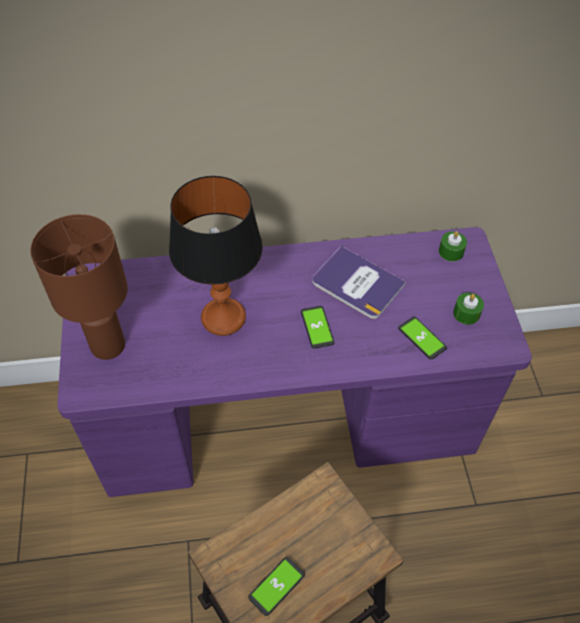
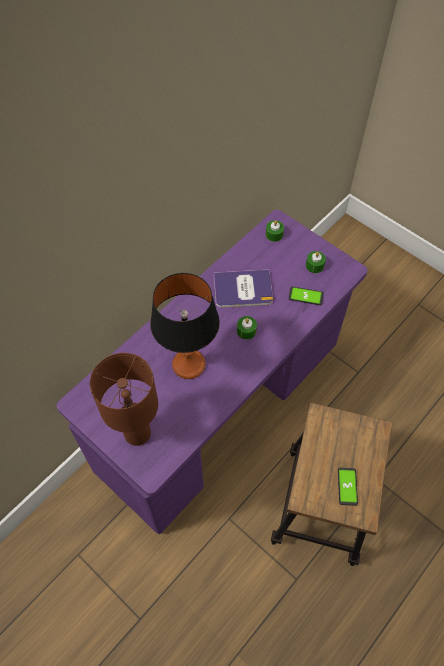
camera: 40 degrees left, 5 degrees up
(317, 327) = (246, 331): phone -> green candle

